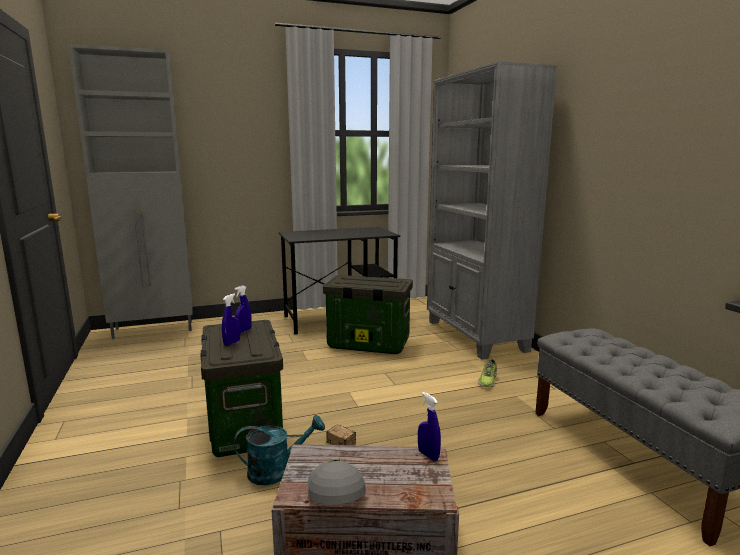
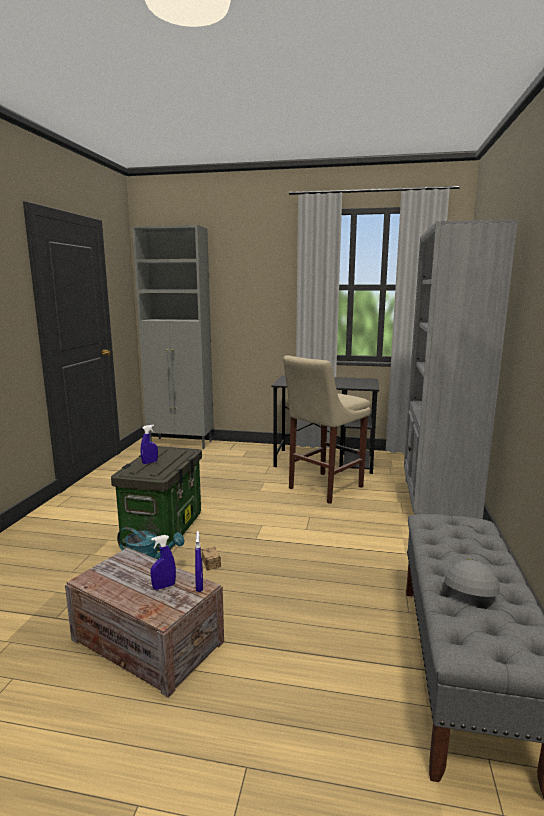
camera: 30 degrees right, 0 degrees up
(243, 331) = (170, 455): blue spray bottle -> blue spray bottle (164, 586)
(334, 490) = (109, 586): grey cap -> grey cap (469, 586)
(367, 344) = (323, 488): storage box -> beige stool
(487, 380) = (396, 548): shoe -> none

